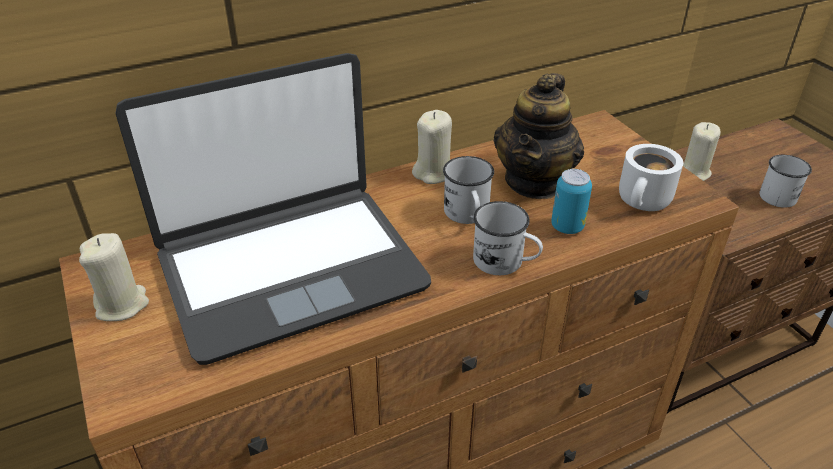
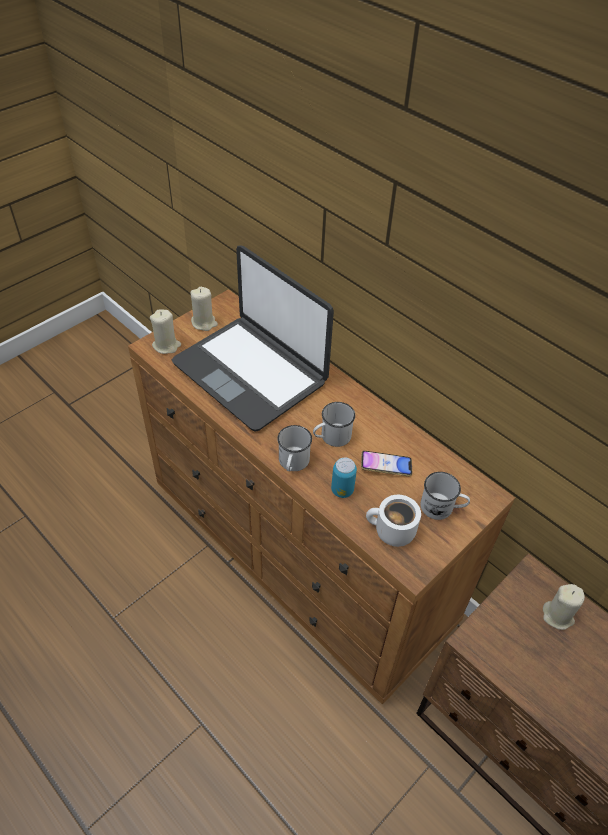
camera: 70 degrees right, 10 degrees up
(433, 173) = (369, 411): beige candle -> beige candle (166, 345)
(534, 182) = (386, 466): teapot -> phone
(779, 194) = (563, 691): white mug -> white mug (442, 508)

